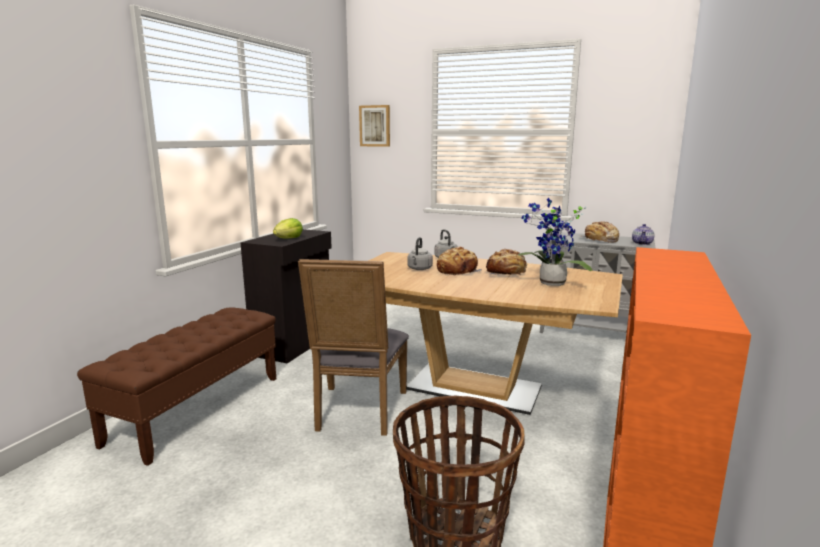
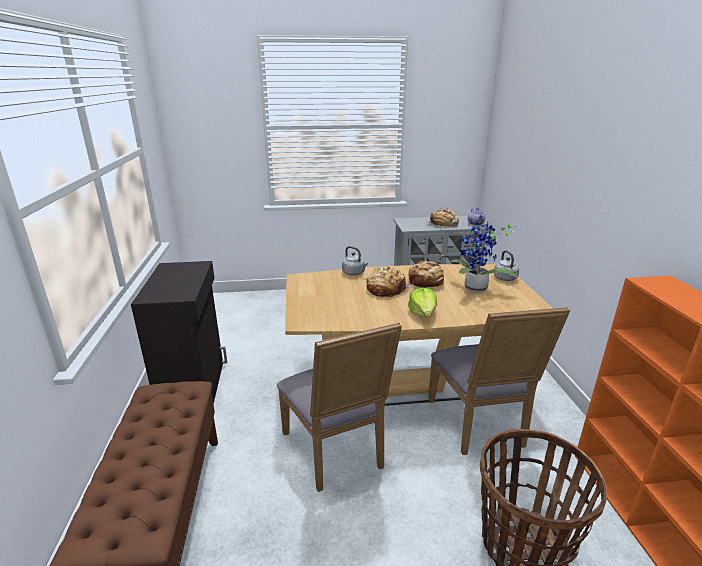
camera: 30 degrees left, 10 degrees up
(288, 239) = (183, 284): lettuce -> lettuce (423, 313)
(375, 126) = (194, 121): picture -> none
(419, 269) = (351, 295): grey kettle -> grey kettle (506, 279)
(519, 438) = (479, 426): none -> grey chair

